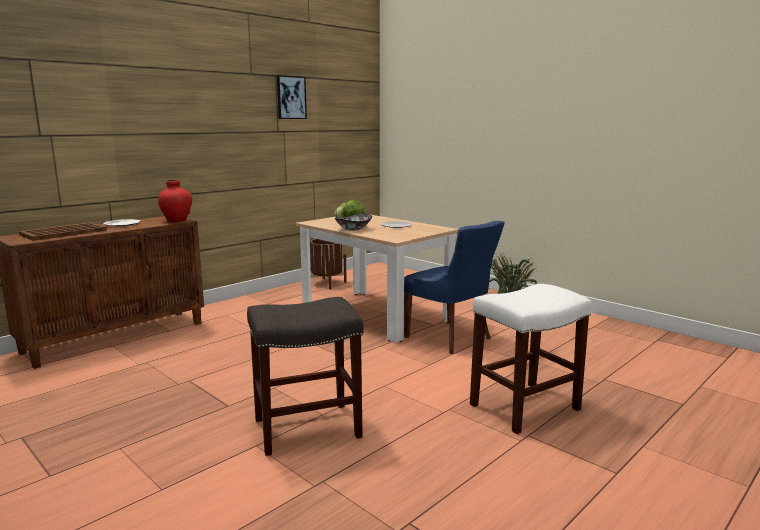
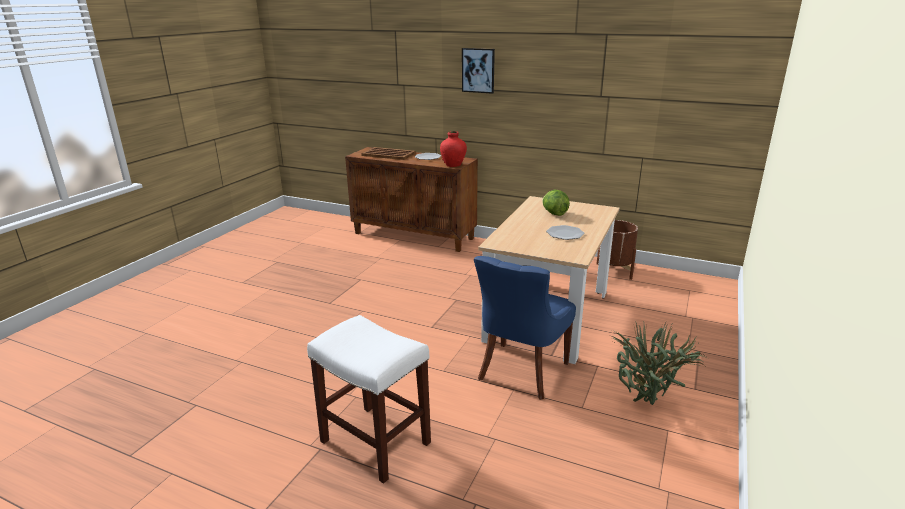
camera: 70 degrees right, 10 degrees up
(291, 97) = (622, 59): picture -> picture (478, 70)
(308, 427) = (308, 339): grey stool -> none
(353, 229) = (524, 220): bowl -> none

